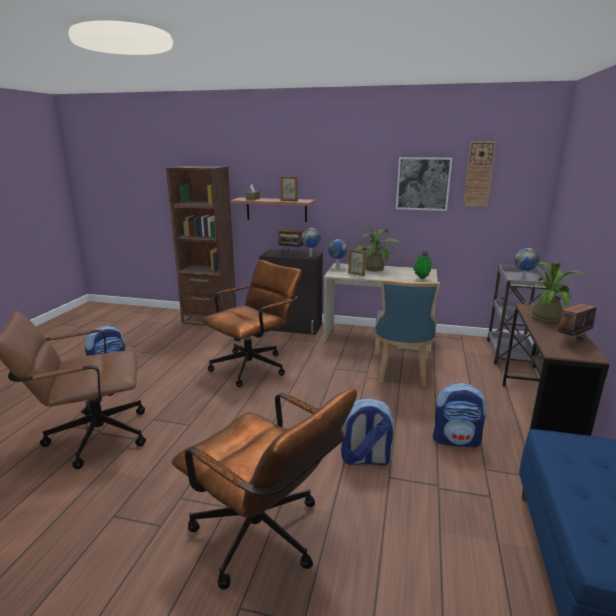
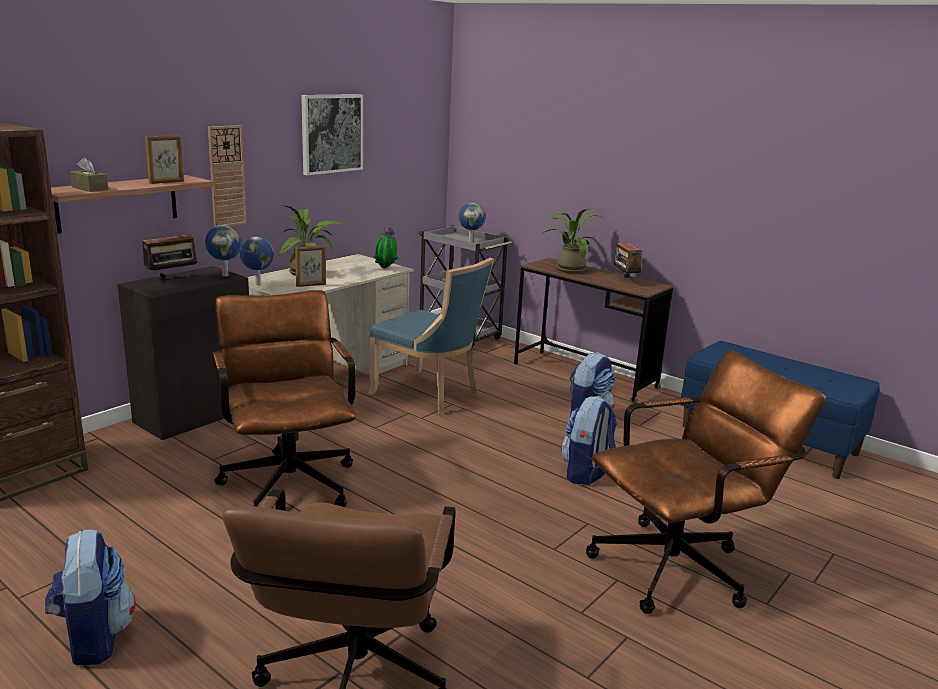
camera: 65 degrees left, 0 degrees up
(479, 174) = (386, 116): wall clock -> wall clock (227, 176)

